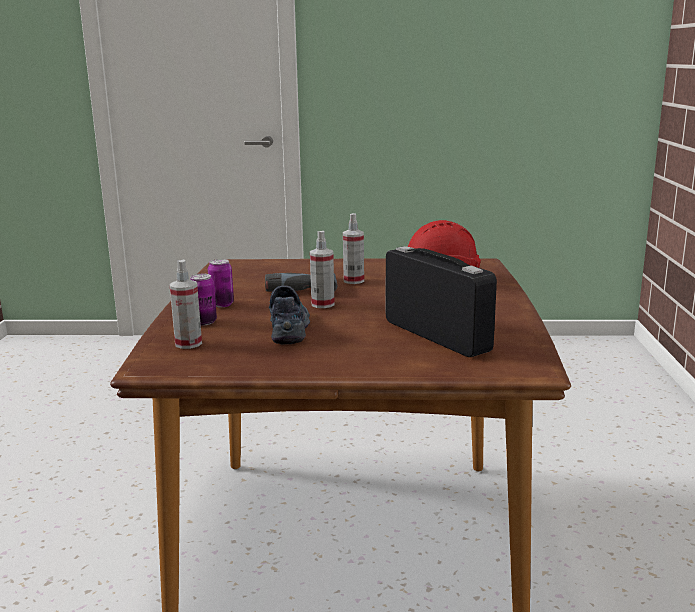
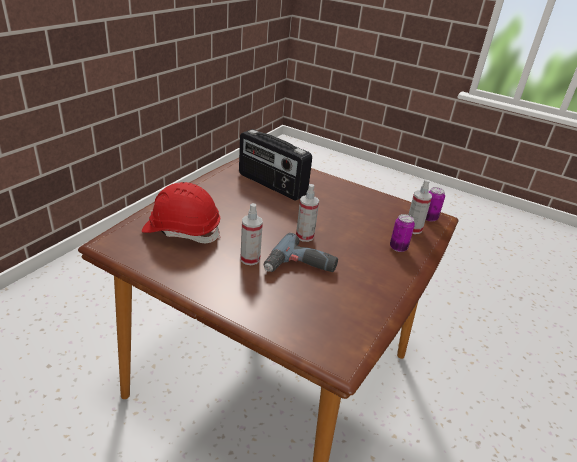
camera: 155 degrees left, 15 degrees up
(222, 304) = (378, 266): can -> can (429, 218)
(290, 327) = (345, 221): shoe -> none
(437, 336) = (271, 185): radio -> radio turned 45 degrees counterclockwise

